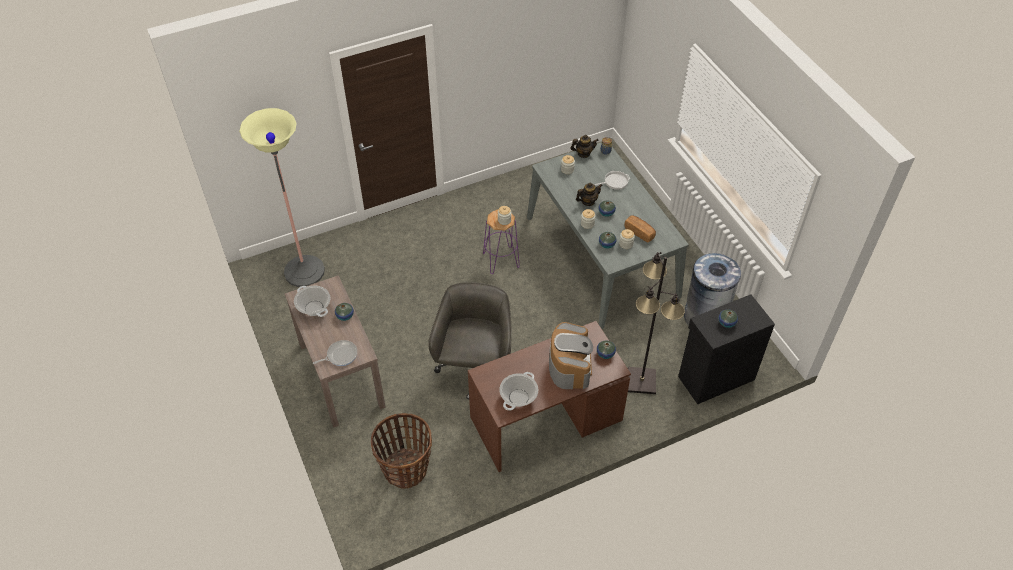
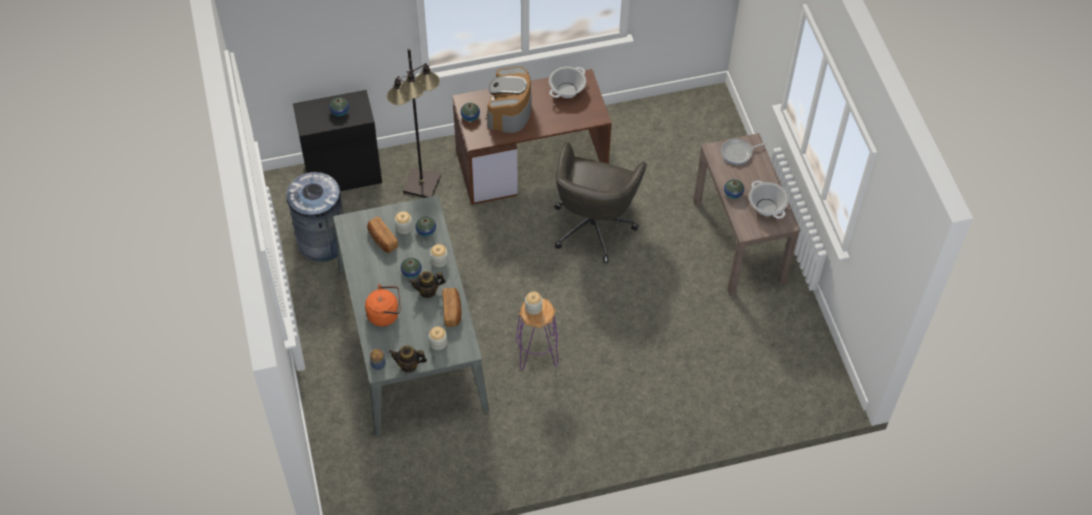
camera: 170 degrees left, 5 degrees up
(304, 271) = (783, 377): floor lamp -> none
(405, 468) = (677, 141): basket -> none
(564, 191) = (452, 311): none -> bread
(614, 182) = (385, 314): frying pan -> orange kettle

